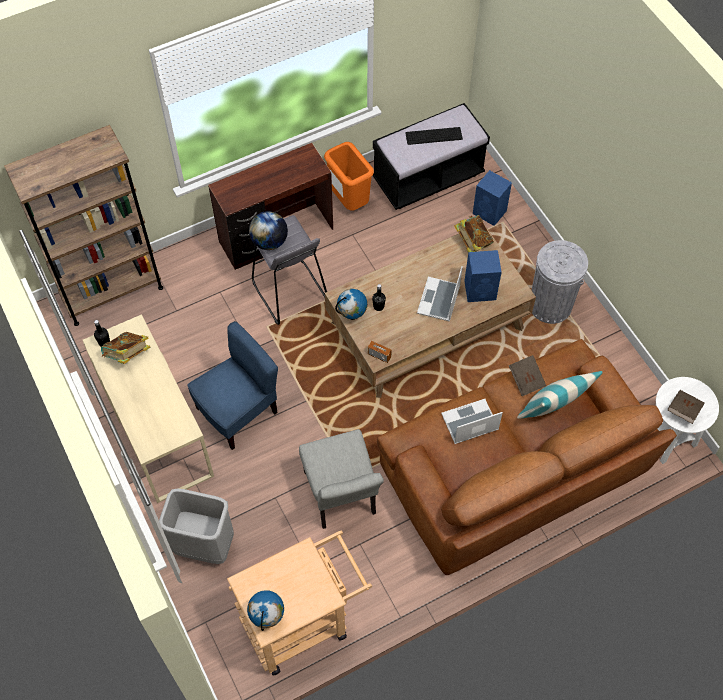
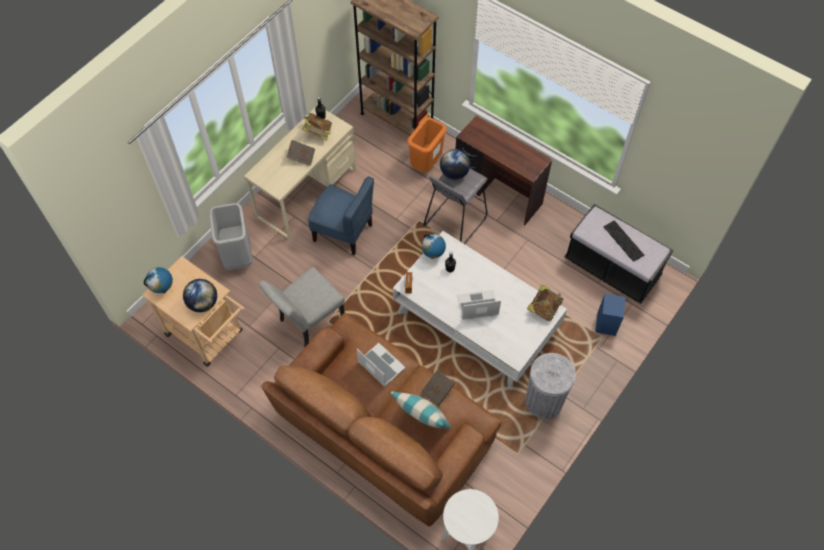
camera: 65 degrees right, 0 degrees up
(313, 574) = (203, 303): none -> globe
(348, 201) = (555, 225): orange trash can -> orange trash can (426, 164)
(426, 326) = (476, 320): brown coffee table -> white coffee table
(481, 290) = (503, 331): blue speaker -> none
(683, 410) = (463, 515): brown book -> brown book (301, 157)

